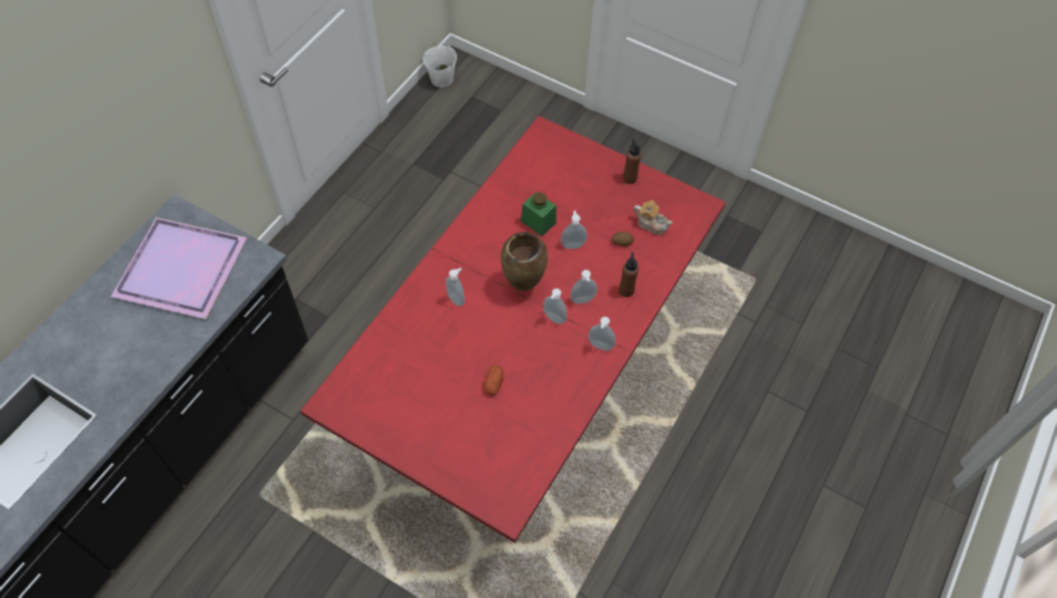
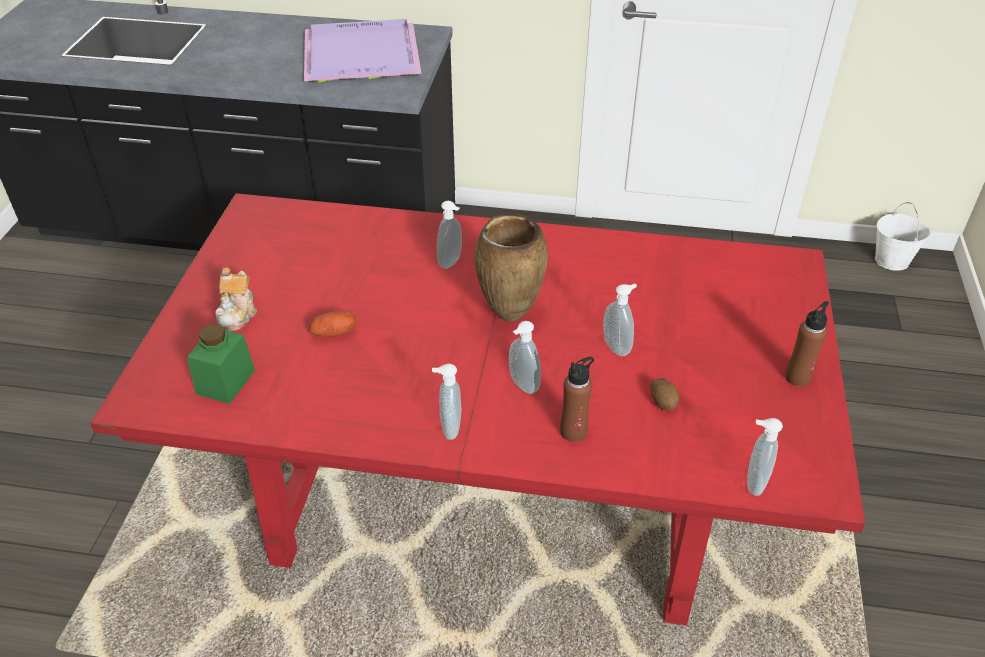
camera: 70 degrees right, 15 degrees down
(538, 222) = (631, 301): green jar -> green jar (225, 382)
(553, 319) = (471, 362): soap dispenser -> soap dispenser (752, 482)
(651, 224) = (728, 429): teapot -> teapot (238, 314)

